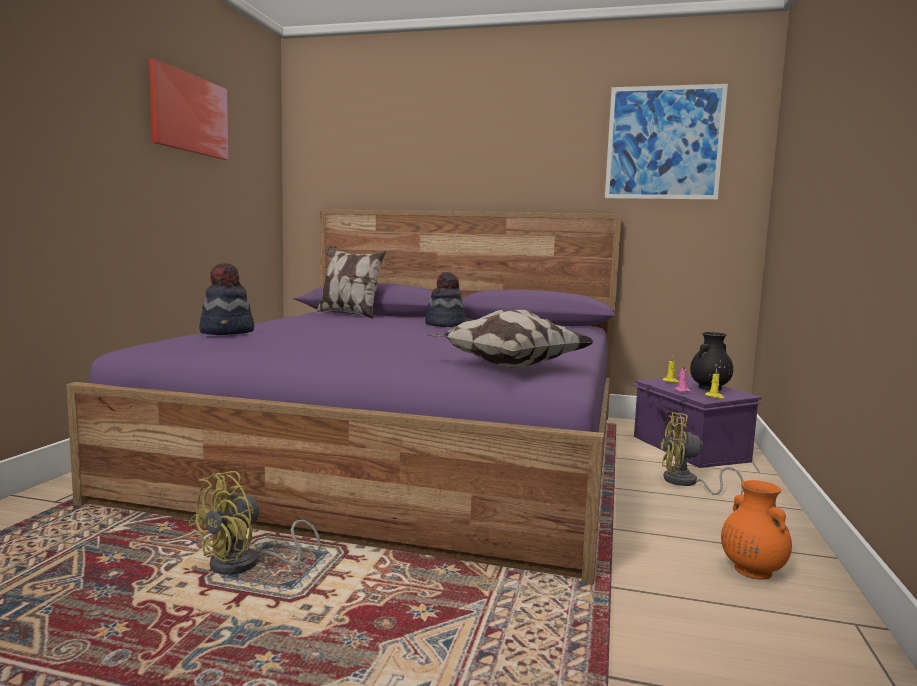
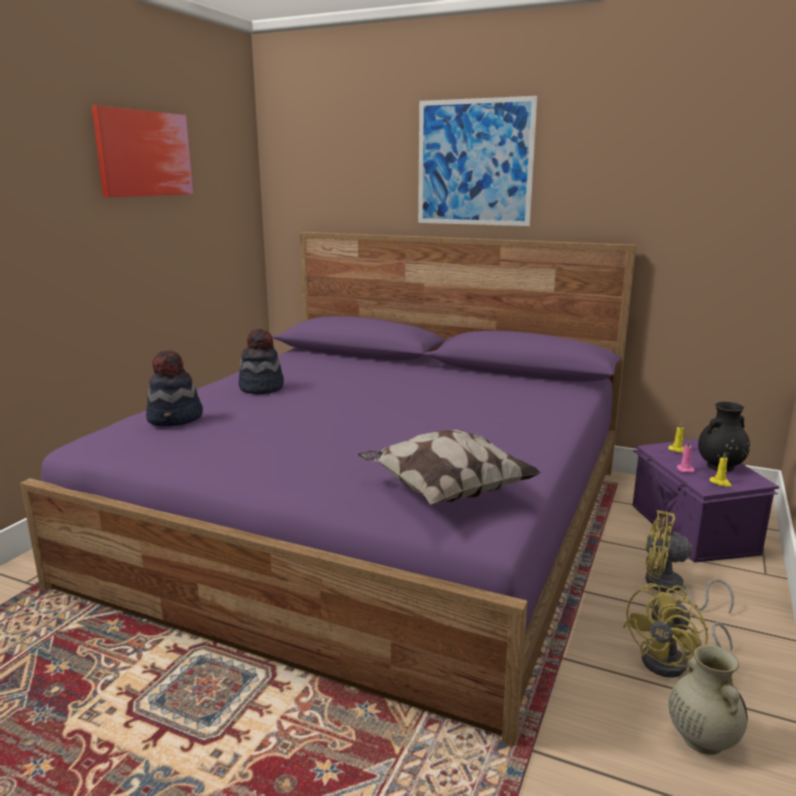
camera: 10 degrees right, 10 degrees up
(246, 565) = (176, 686): yellow fan -> yellow fan (674, 664)
(349, 315) = (326, 358): pillow -> none
(445, 324) = (421, 380): hat -> hat (261, 388)
(664, 143) = (693, 156): picture -> picture (474, 163)
(751, 570) = (701, 738): orange vase -> beige vase

